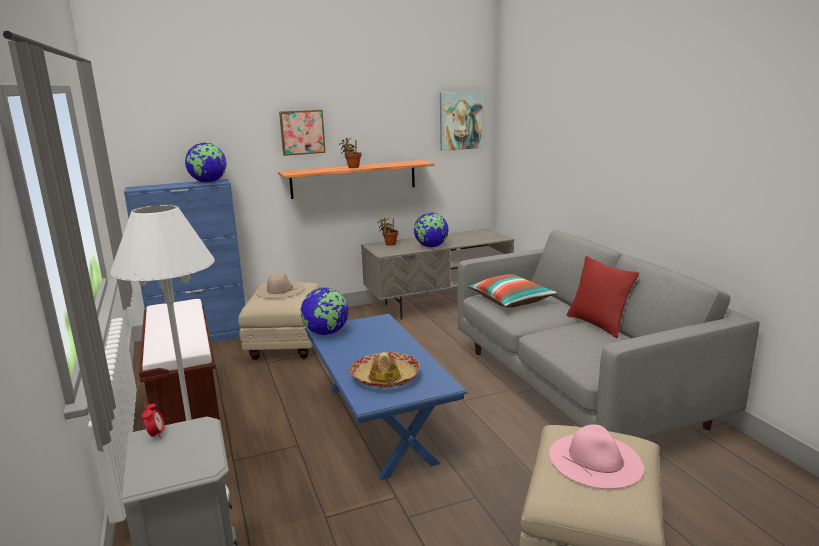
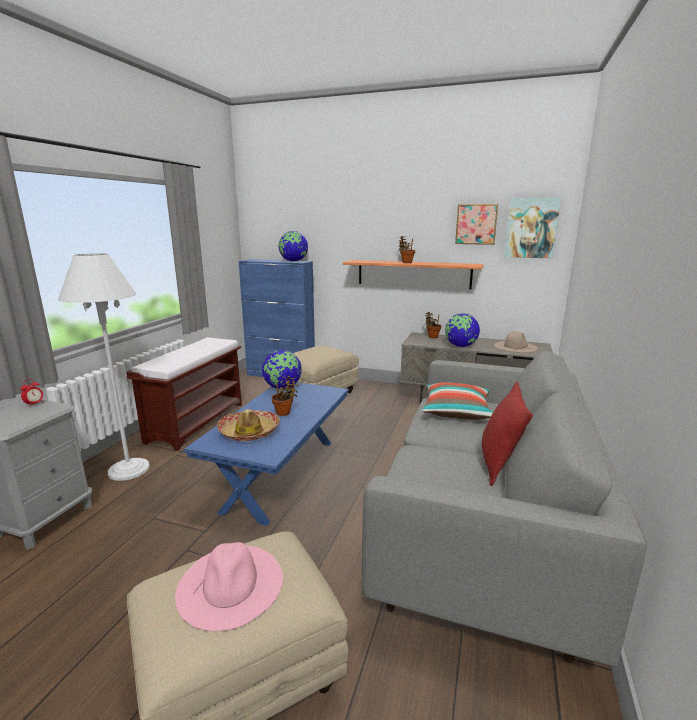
camera: 40 degrees right, 0 degrees up
(280, 290) = (316, 351): beige hat -> beige hat (515, 346)
(302, 132) = (373, 229): picture -> picture (476, 224)
(380, 351) = (285, 413): none -> potted plant

